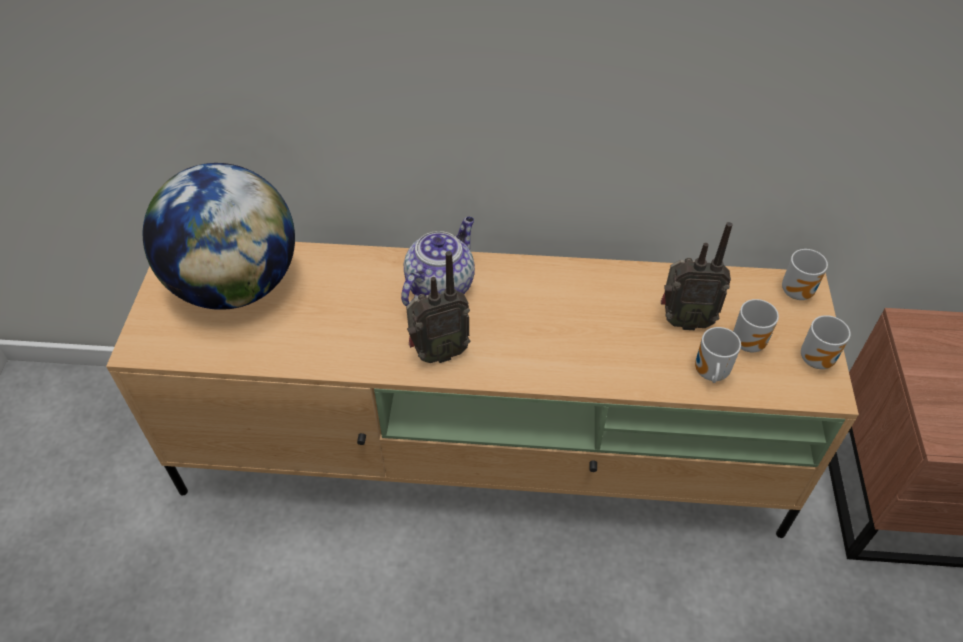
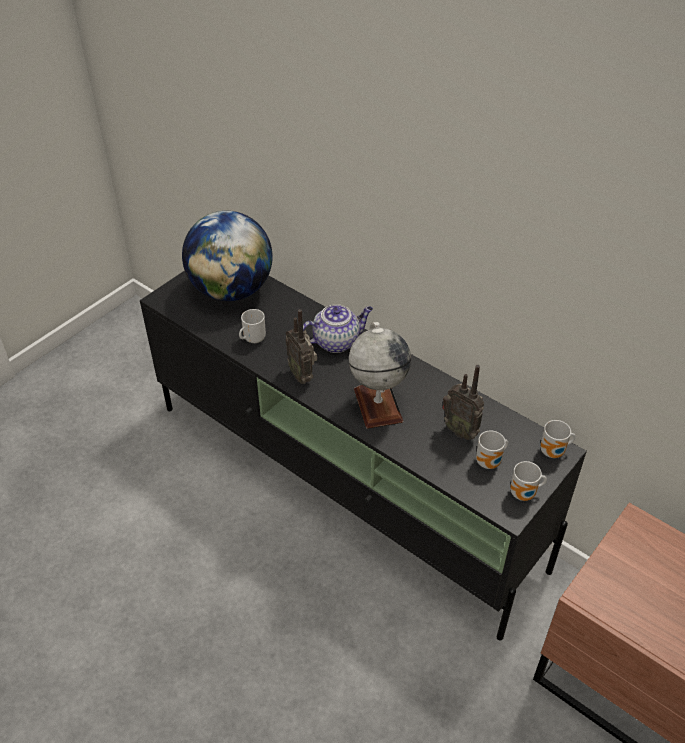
camera: 35 degrees right, 5 degrees down
(437, 353) = (302, 375): radio -> radio turned 45 degrees clockwise
(485, 462) = (345, 486): beige tv stand -> black tv stand
(564, 341) = (377, 405): none -> globe
(709, 374) = (445, 465): mug -> mug (252, 339)

